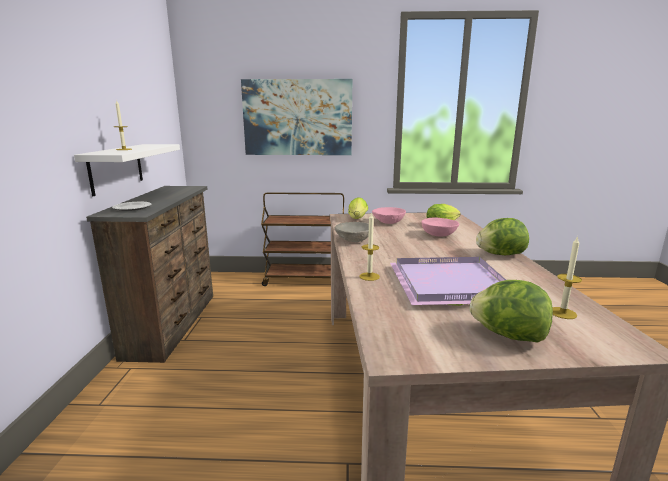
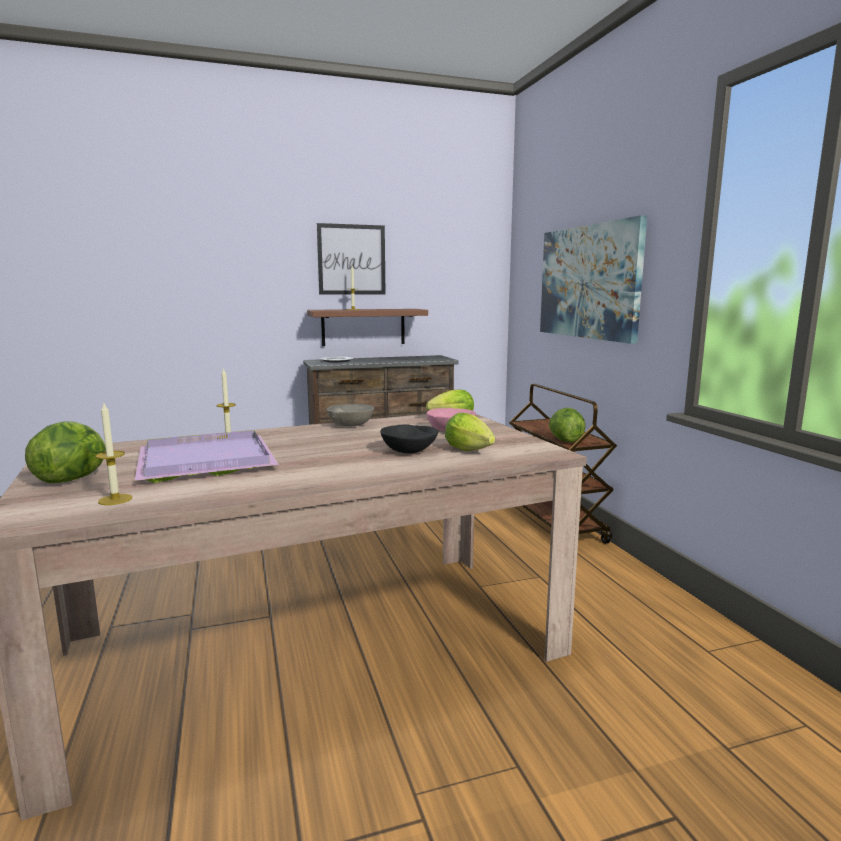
camera: 70 degrees right, 5 degrees down
(97, 92) = (351, 259): none -> picture
(116, 168) = (363, 327): white shelf -> brown shelf
(438, 235) = (408, 451): pink bowl -> black bowl
(500, 254) = (330, 478): lettuce -> lettuce (564, 441)

